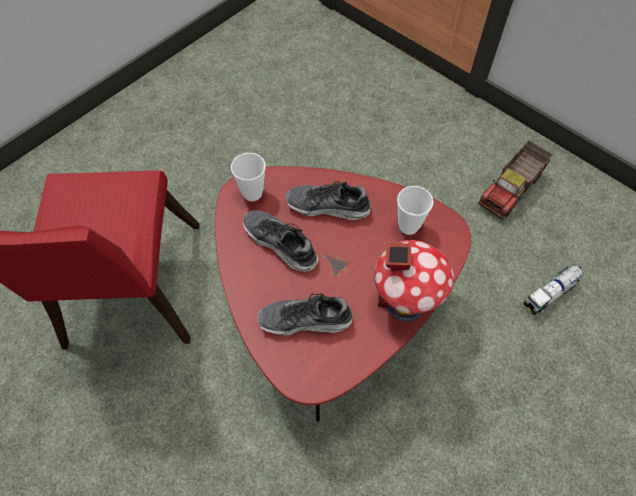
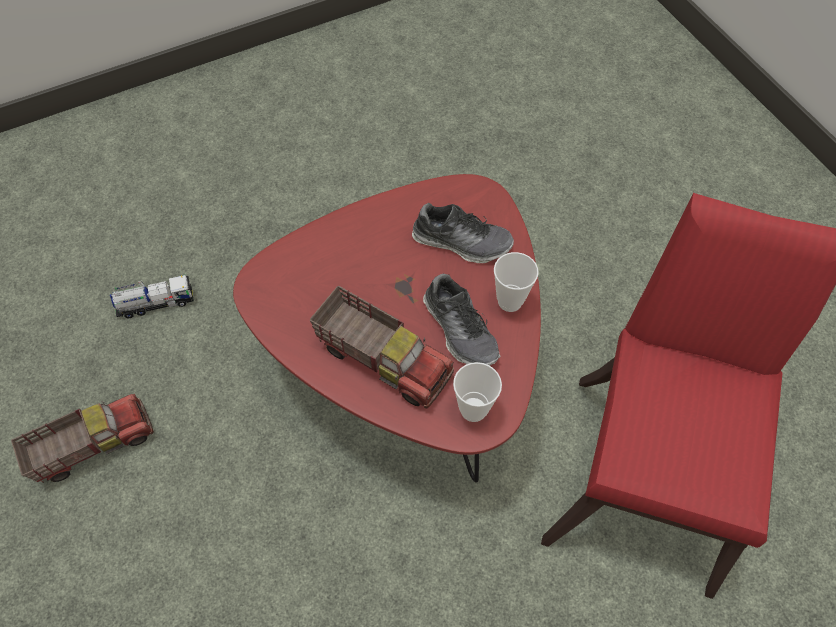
camera: 160 degrees left, 0 degrees up
(328, 206) = (384, 358): shoe -> toy truck
(405, 303) = (353, 227): toy house -> none
(408, 226) = (301, 303): cup -> cup (510, 301)

